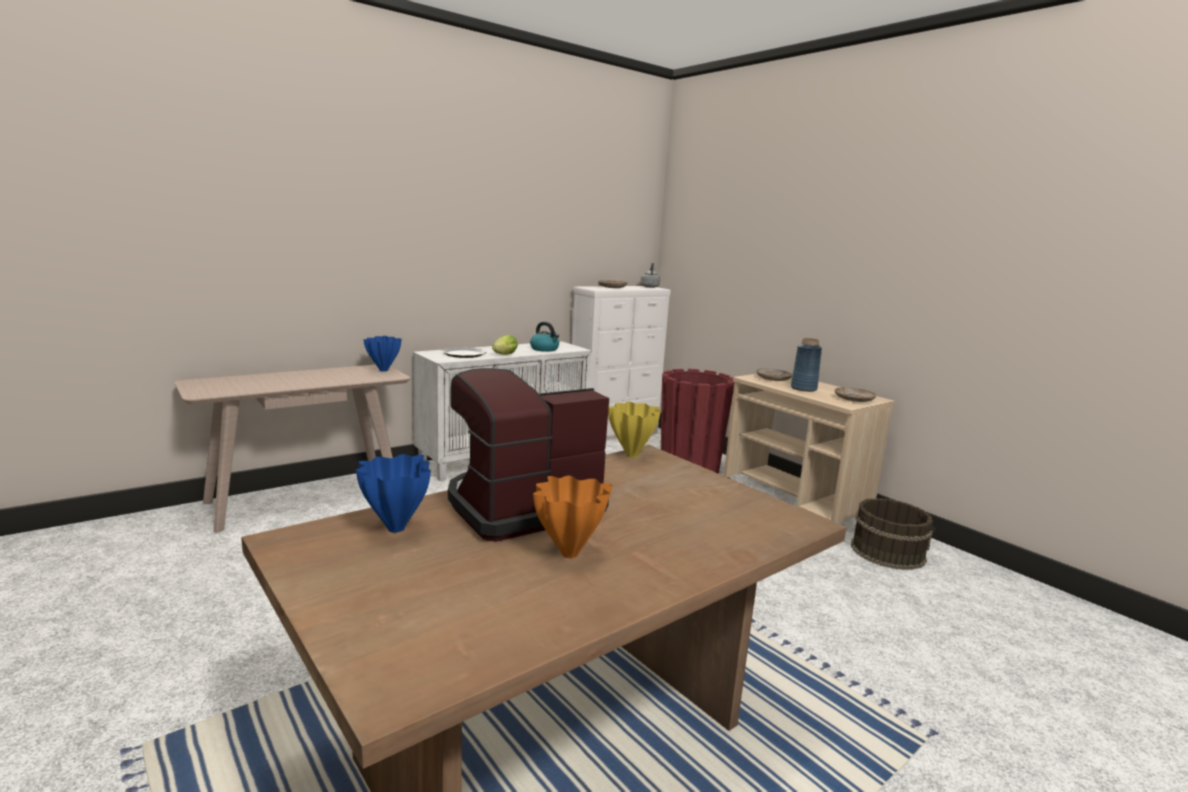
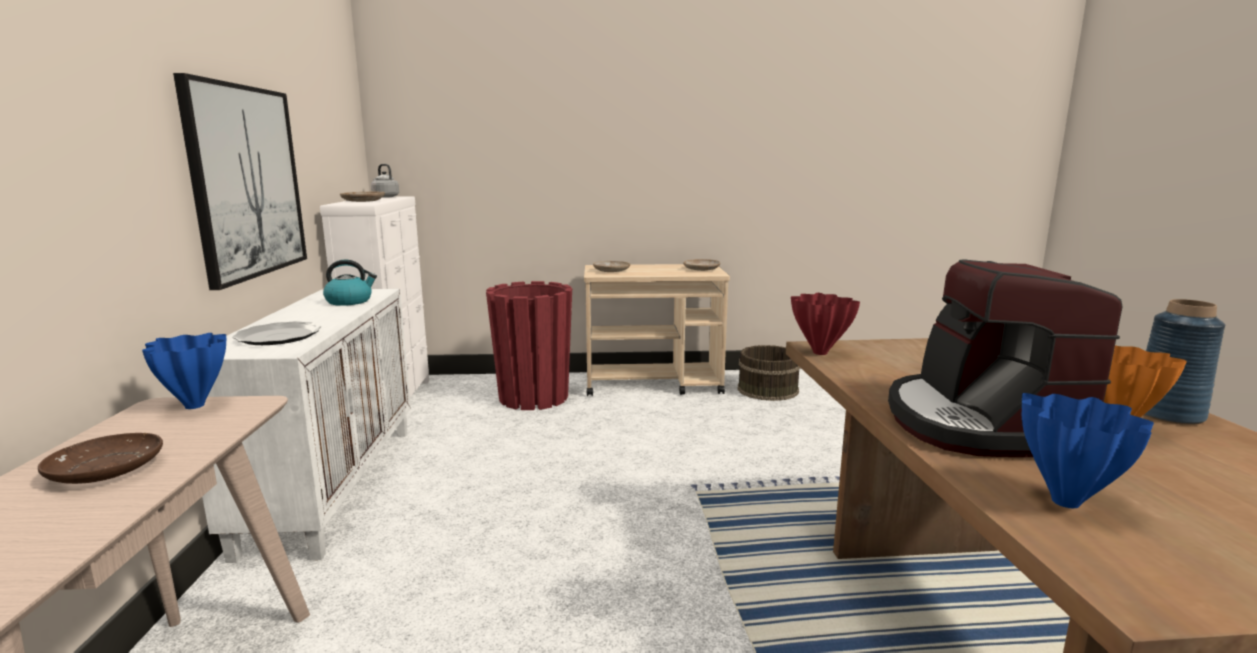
camera: 55 degrees left, 0 degrees up
(315, 378) = (106, 470): none -> brown plate
(500, 266) = (247, 182): none -> picture
(503, 355) = (336, 321): lettuce -> none
(631, 455) = (818, 352): yellow vase -> red vase
(803, 388) = (653, 271): blue vase -> blue vase (1168, 414)

